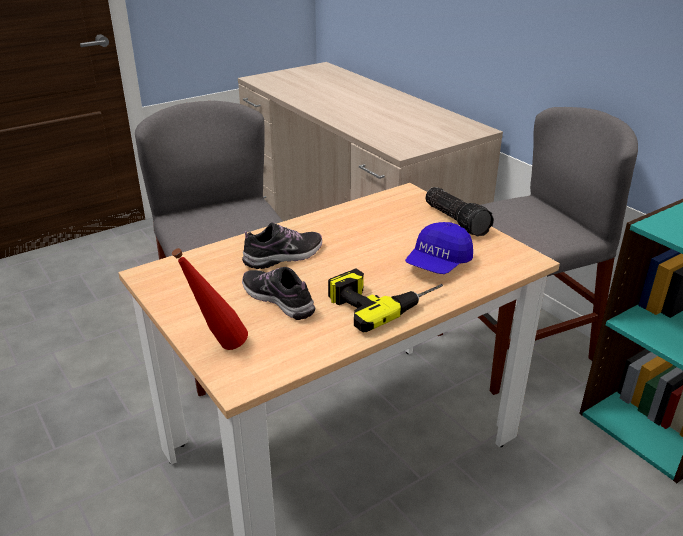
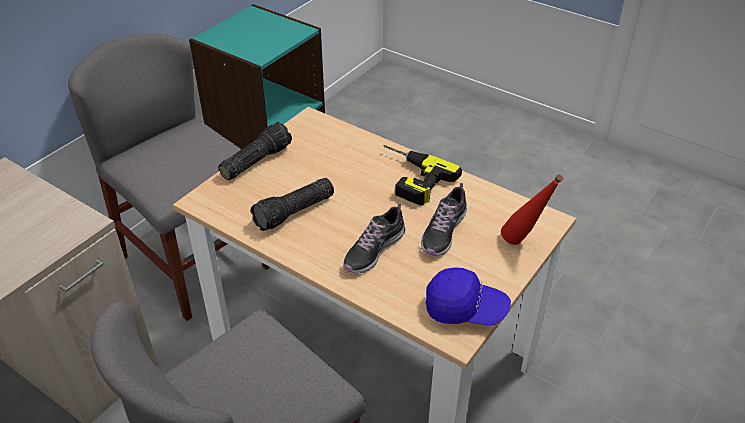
camera: 110 degrees left, 10 degrees up
(284, 256) = (373, 250): shoe -> shoe turned 90 degrees counterclockwise
(363, 228) = (295, 213): none -> flashlight
(438, 264) = (340, 160): blue cap -> blue cap (465, 309)

